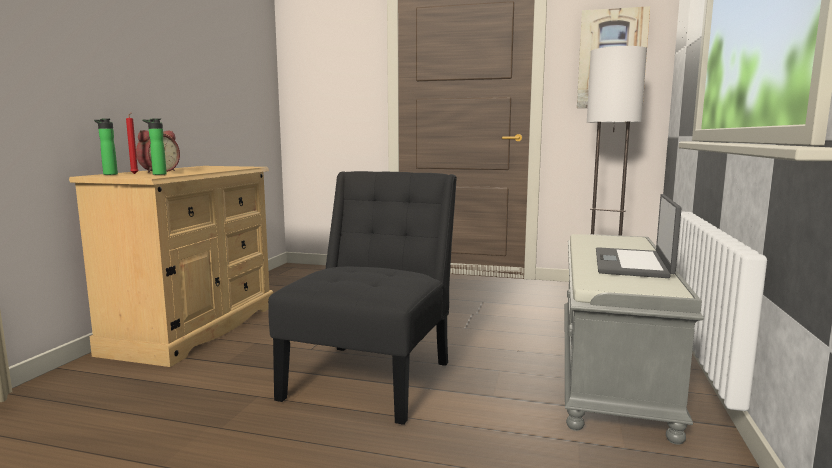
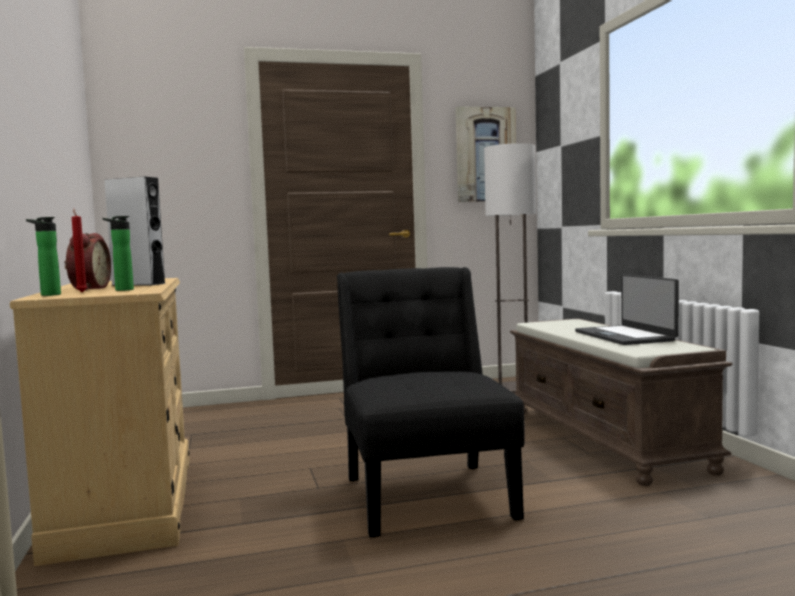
camera: 30 degrees left, 5 degrees down
(202, 170) = (138, 284): none -> grey speaker
(613, 369) = (605, 439): grey bench -> brown bench

